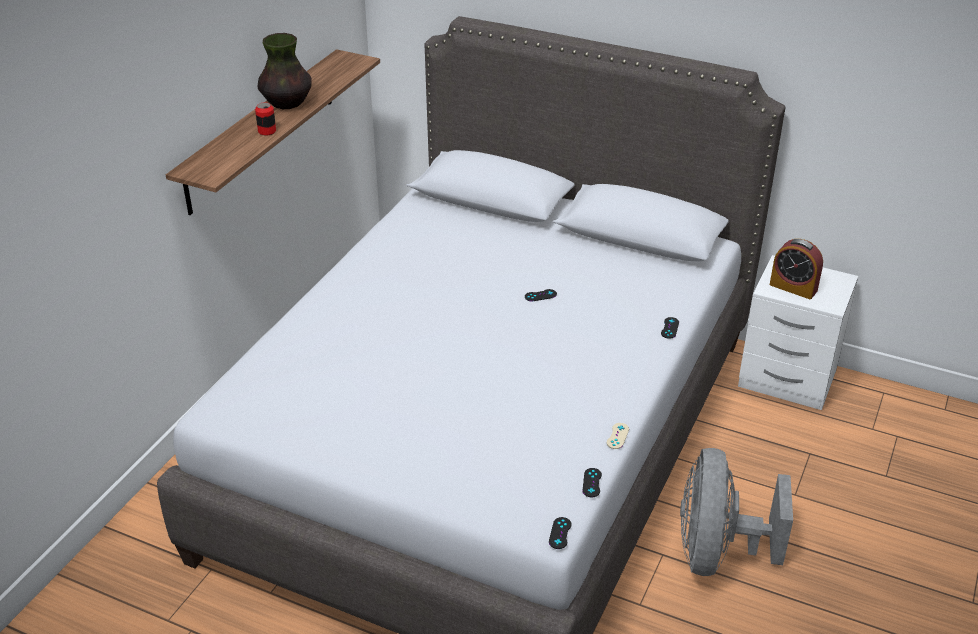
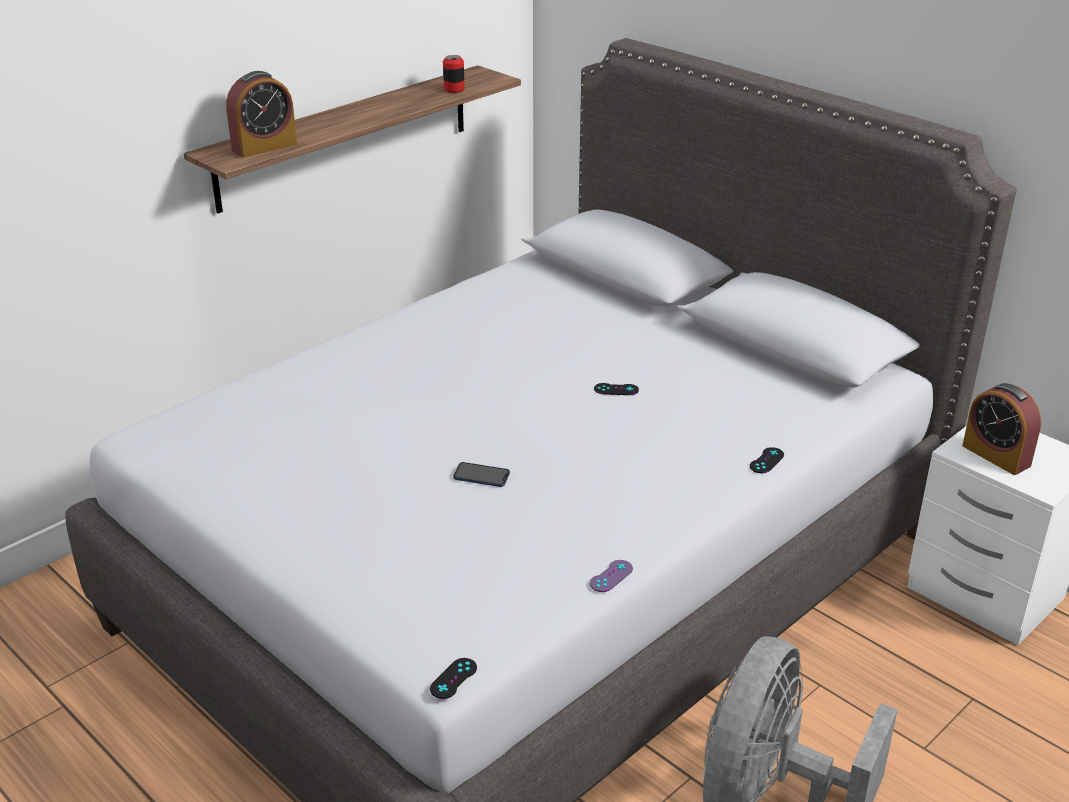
camera: 20 degrees right, 5 degrees down
(228, 157) = (264, 147): none -> alarm clock
(267, 131) = (330, 129): can -> can (454, 89)
(286, 104) = (375, 107): vase -> none
(488, 384) = (481, 476): none -> phone
(592, 483) = (538, 626): black game controller -> none
(617, 436) = (611, 576): beige game controller -> purple game controller

